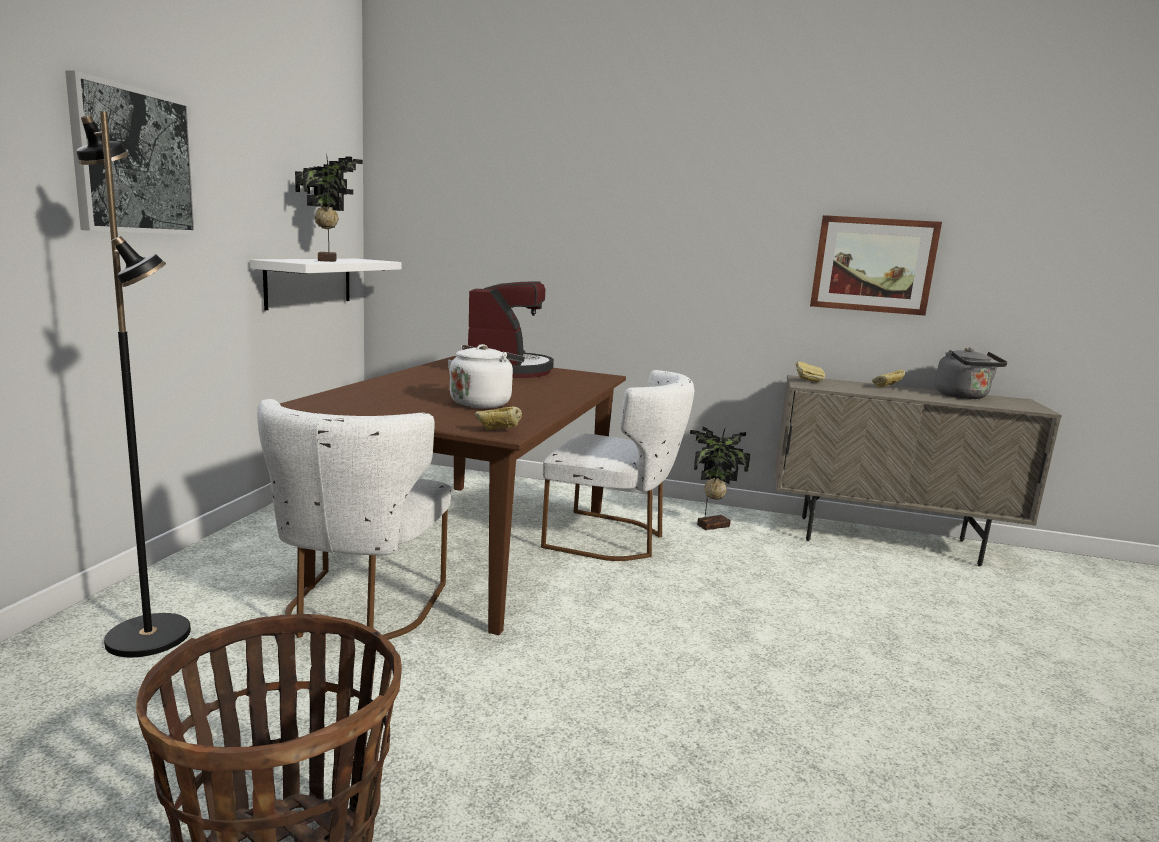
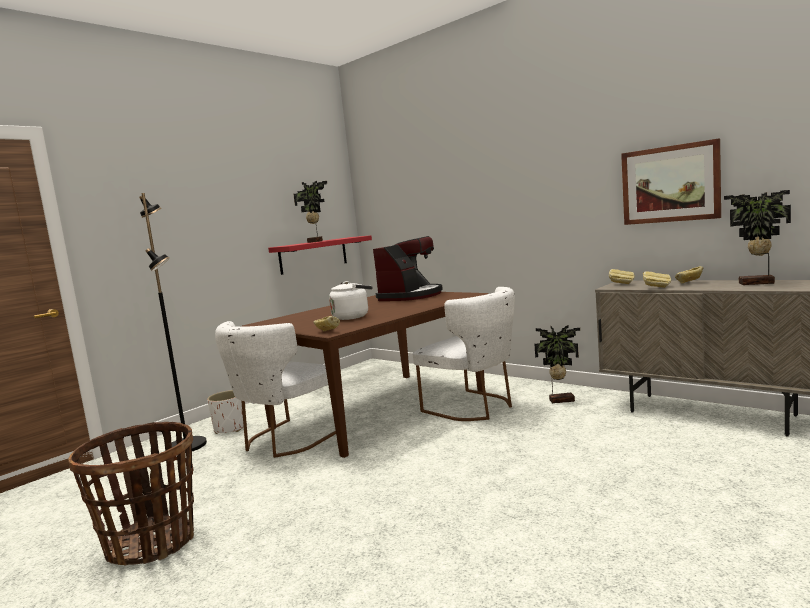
camera: 30 degrees right, 5 degrees down
(134, 161) = (191, 208): picture -> none
(216, 593) = (230, 428): none -> white planter
(309, 282) = (313, 255): white shelf -> red shelf
(864, 392) = (656, 287): none -> bread
(963, 396) = (757, 283): grey kettle -> potted plant

